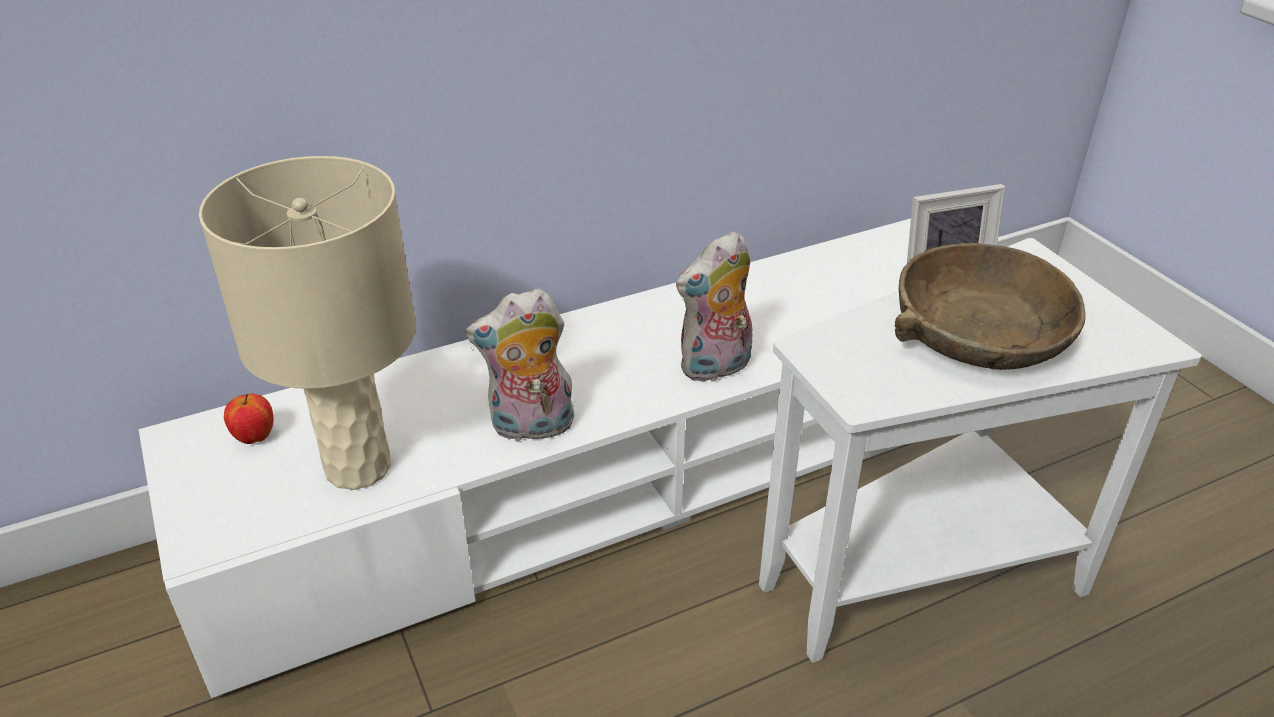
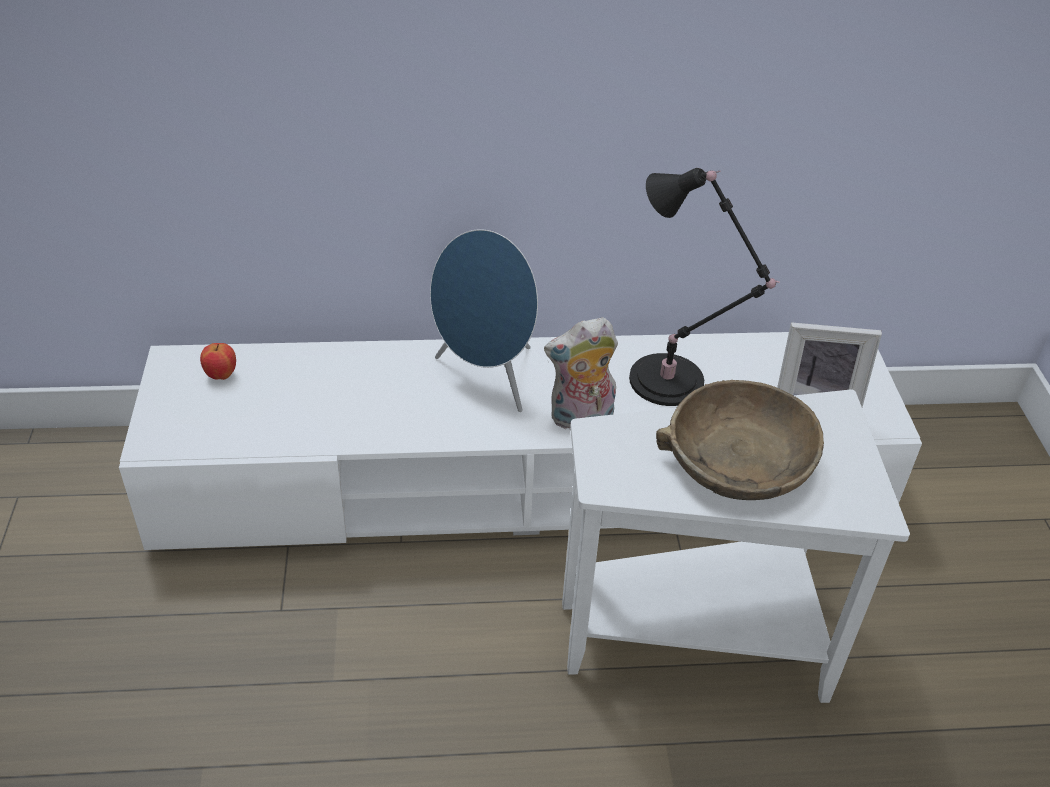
camera: 20 degrees right, 5 degrees up
(357, 468) = (277, 420): beige table lamp -> none
(531, 428) = (412, 426): plush toy -> none
(585, 354) = (486, 378): none -> blue speaker
(786, 306) = (672, 383): none -> black table lamp

